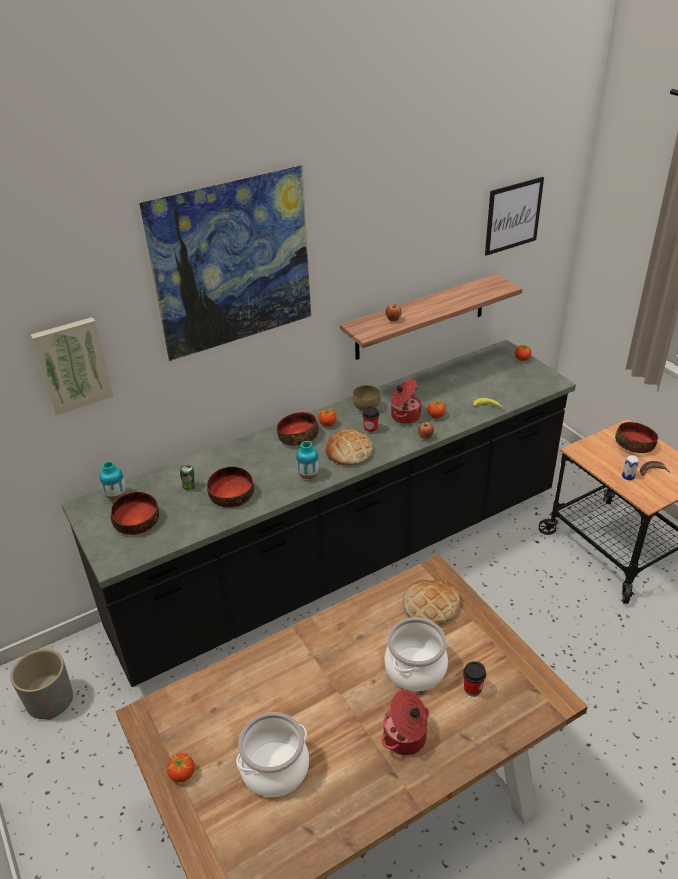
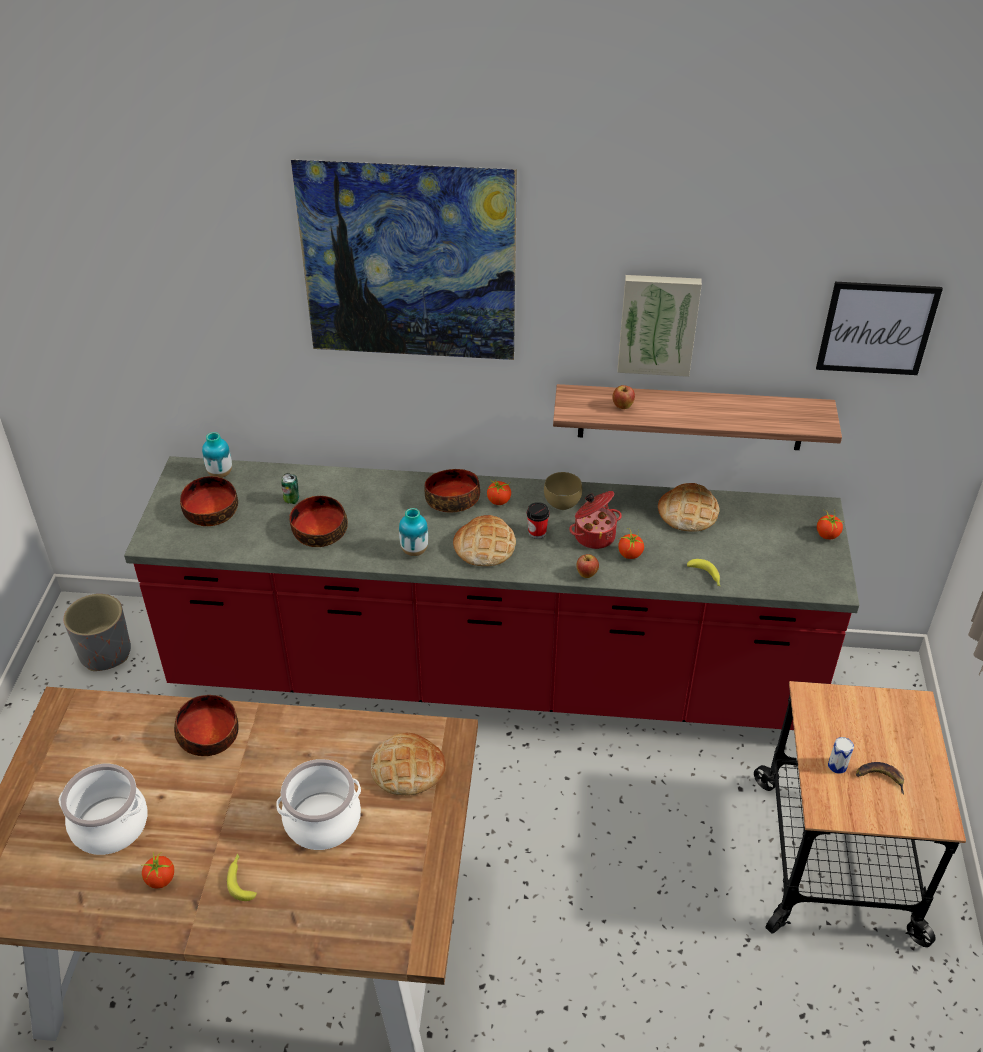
camera: 35 degrees right, 5 degrees up
(72, 364) = (198, 313): picture -> picture (658, 324)
(182, 774) = (39, 778): tomato -> tomato (161, 880)
(343, 561) = (491, 677): black counter -> red counter
(406, 738) = (241, 880): cooking pot -> banana
(440, 380) = (687, 513): none -> bread
(472, 689) = (352, 879): cup -> none
(635, 445) = (898, 731): bowl -> bowl (209, 735)

